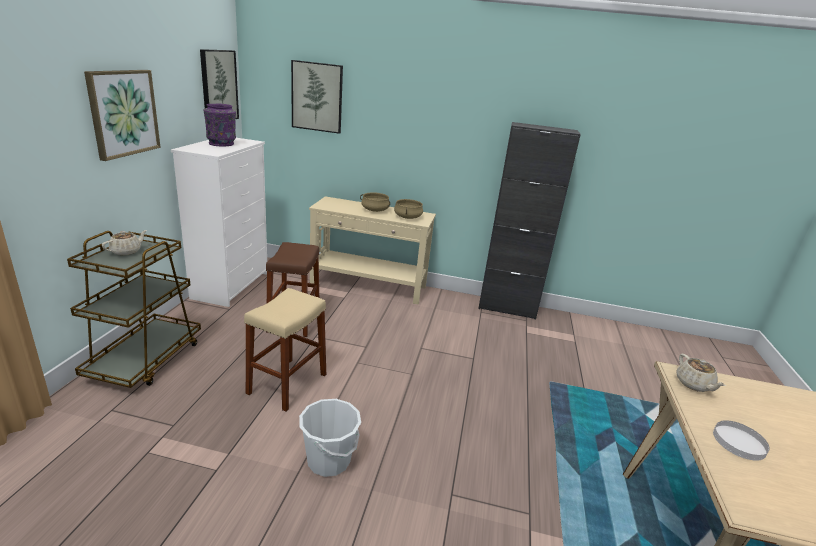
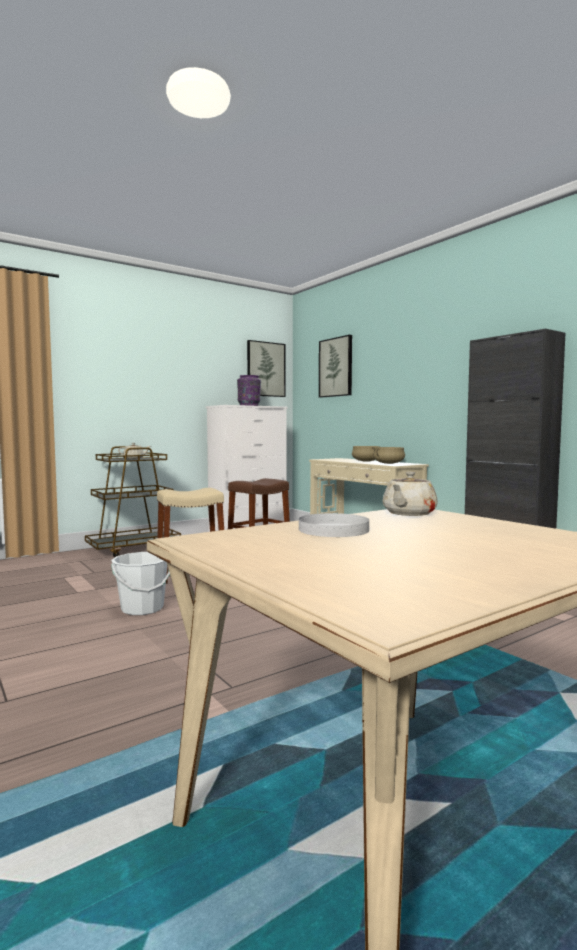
camera: 45 degrees right, 20 degrees down
(123, 113) = (166, 373): picture -> none

